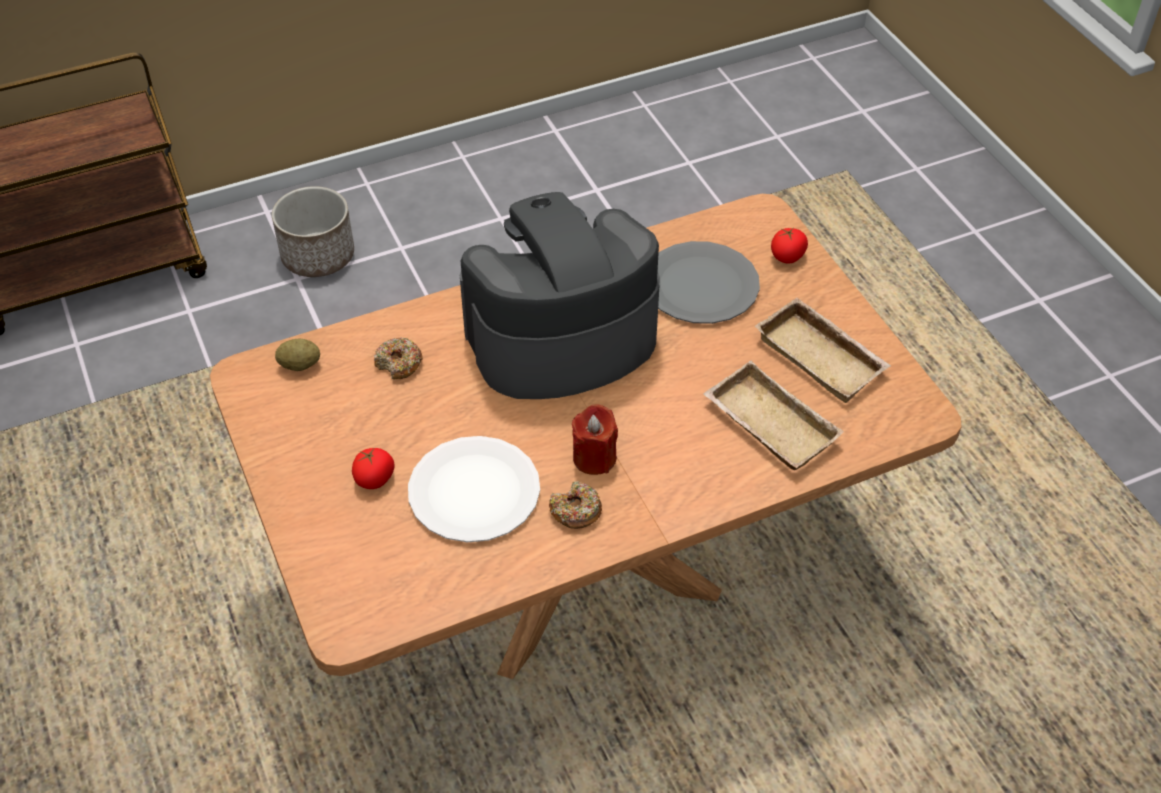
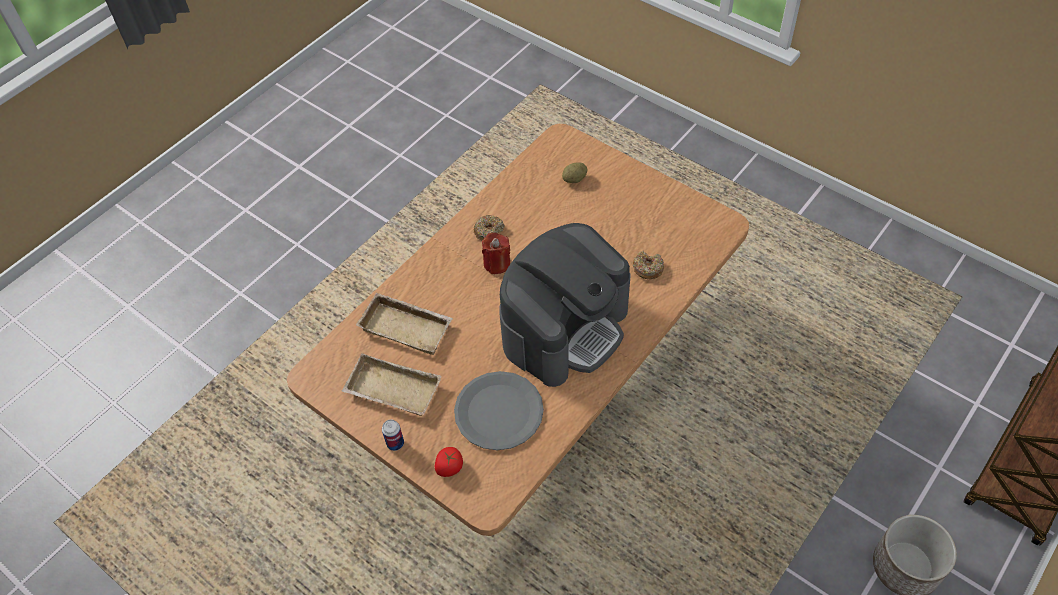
camera: 155 degrees right, 5 degrees up
(300, 365) = (702, 243): potato -> potato (574, 179)
(375, 479) = (605, 203): tomato -> none
(474, 492) = (548, 219): white plate -> none
(840, 301) = (395, 443): none -> can

